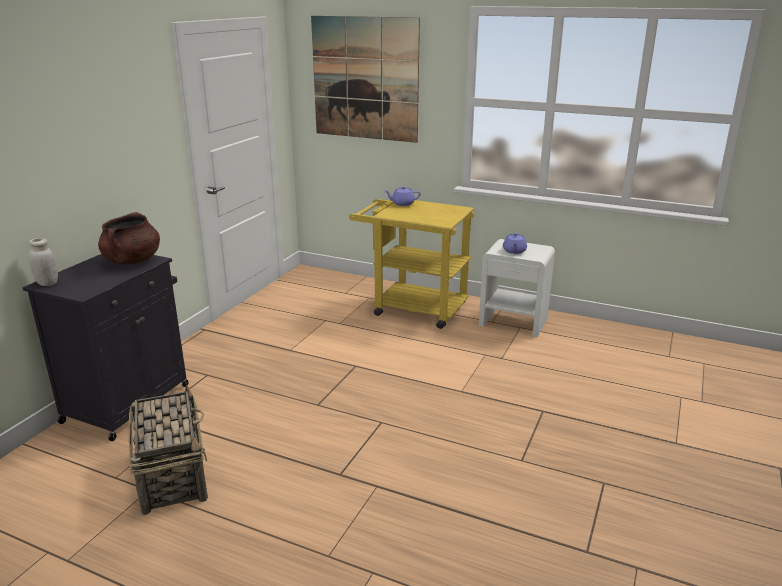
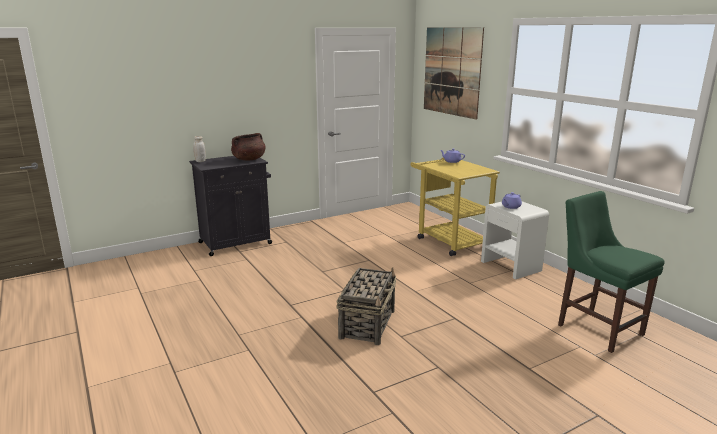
camera: 35 degrees right, 5 degrees down
(172, 474) = (217, 277): basket -> basket (368, 324)
(667, 369) = (597, 327): none -> green chair

